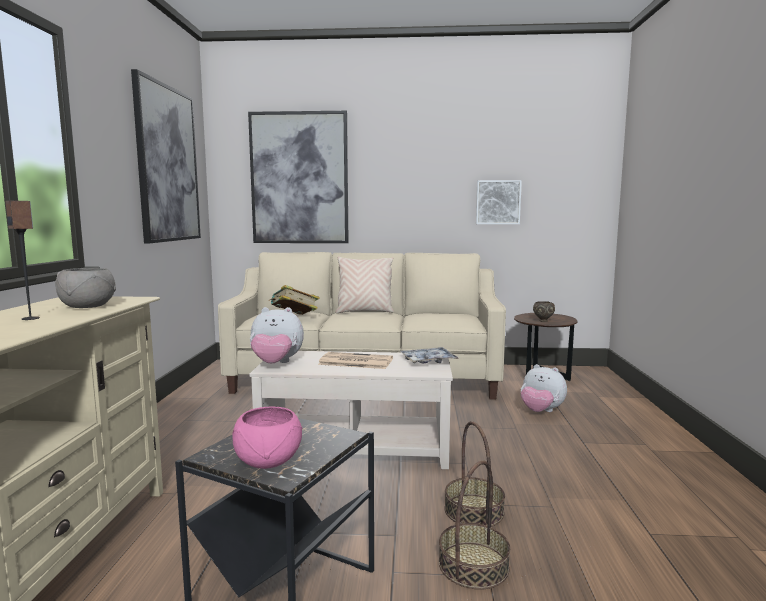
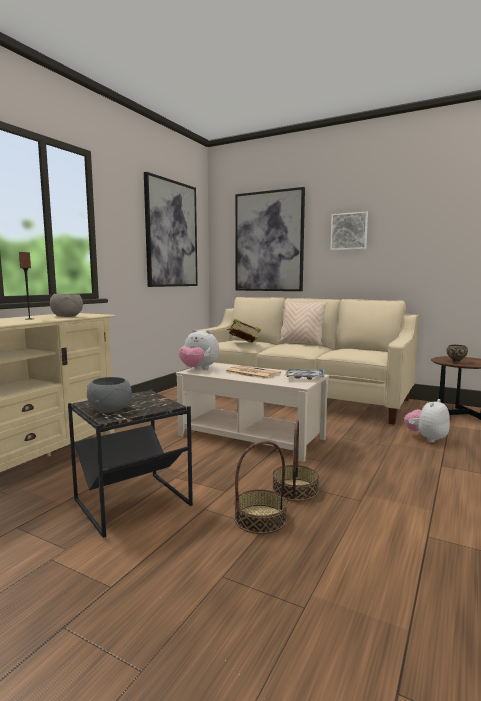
camera: 25 degrees right, 0 degrees up
(267, 462) = (109, 410): pink bowl -> grey bowl
(498, 202) = (430, 256): picture -> picture (349, 231)
(541, 411) = (426, 438): plush toy -> plush toy turned 75 degrees clockwise

